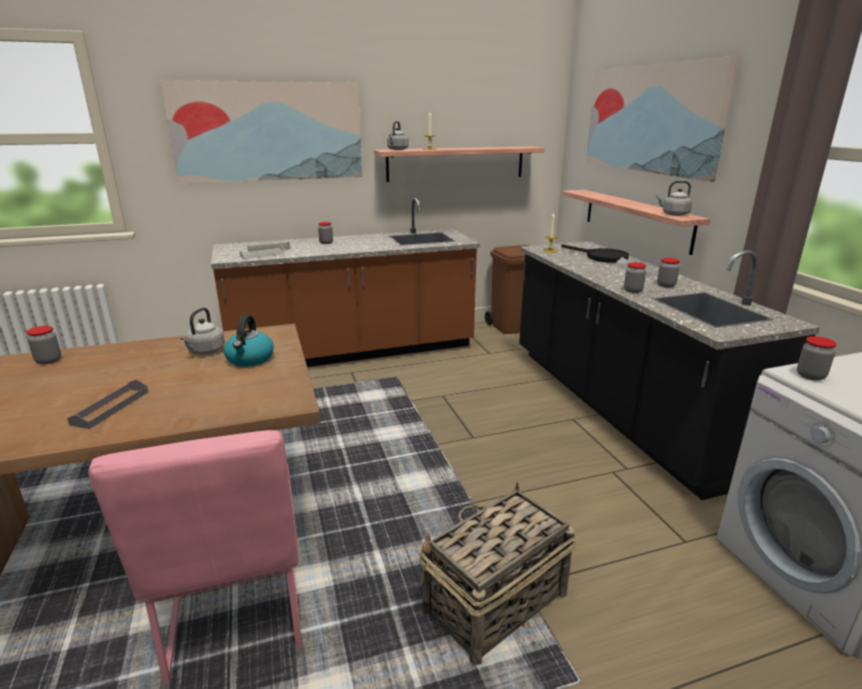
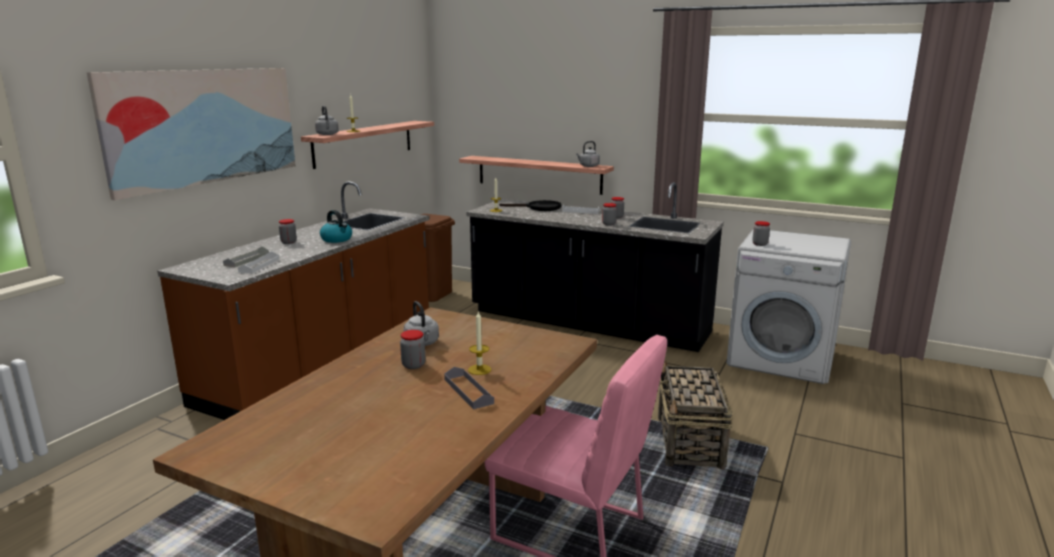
camera: 45 degrees left, 5 degrees down
(48, 360) = (303, 398): jar -> jar (413, 365)
(168, 392) = (479, 369): none -> candle
(250, 359) = (472, 335): kettle -> kettle (337, 239)
(650, 119) = (539, 95): picture -> none

